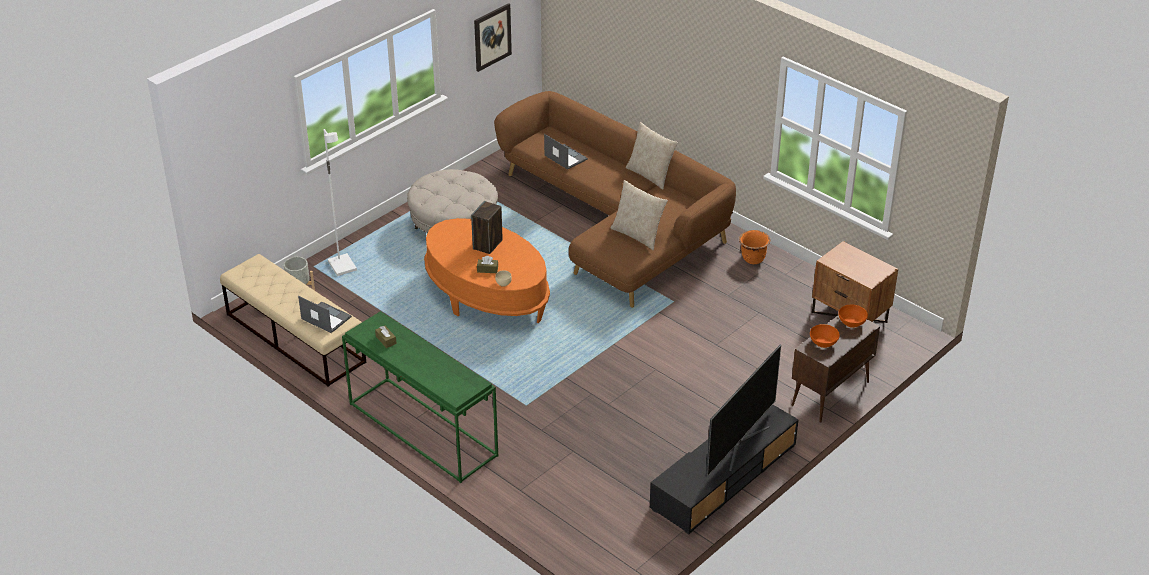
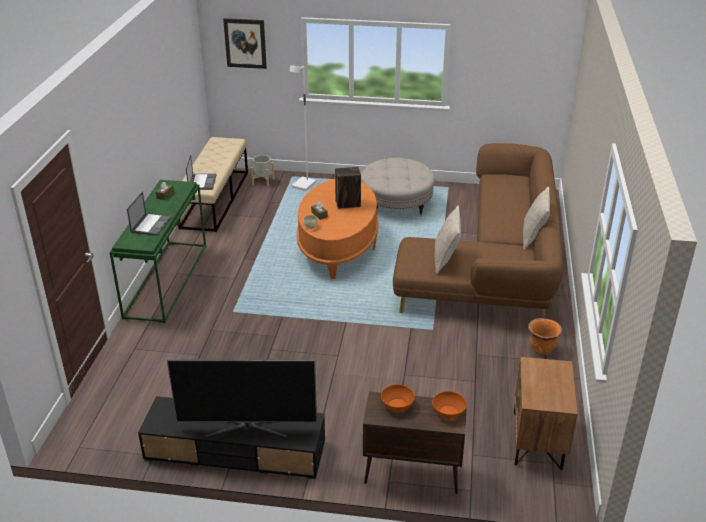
camera: 55 degrees right, 5 degrees down
(492, 37) = (512, 80): picture -> picture (245, 43)
(565, 157) = (498, 195): laptop -> laptop (151, 224)

